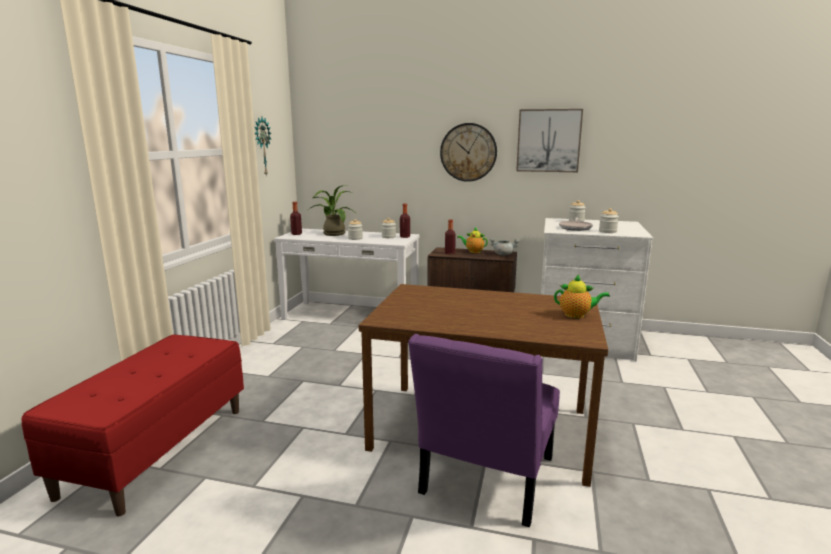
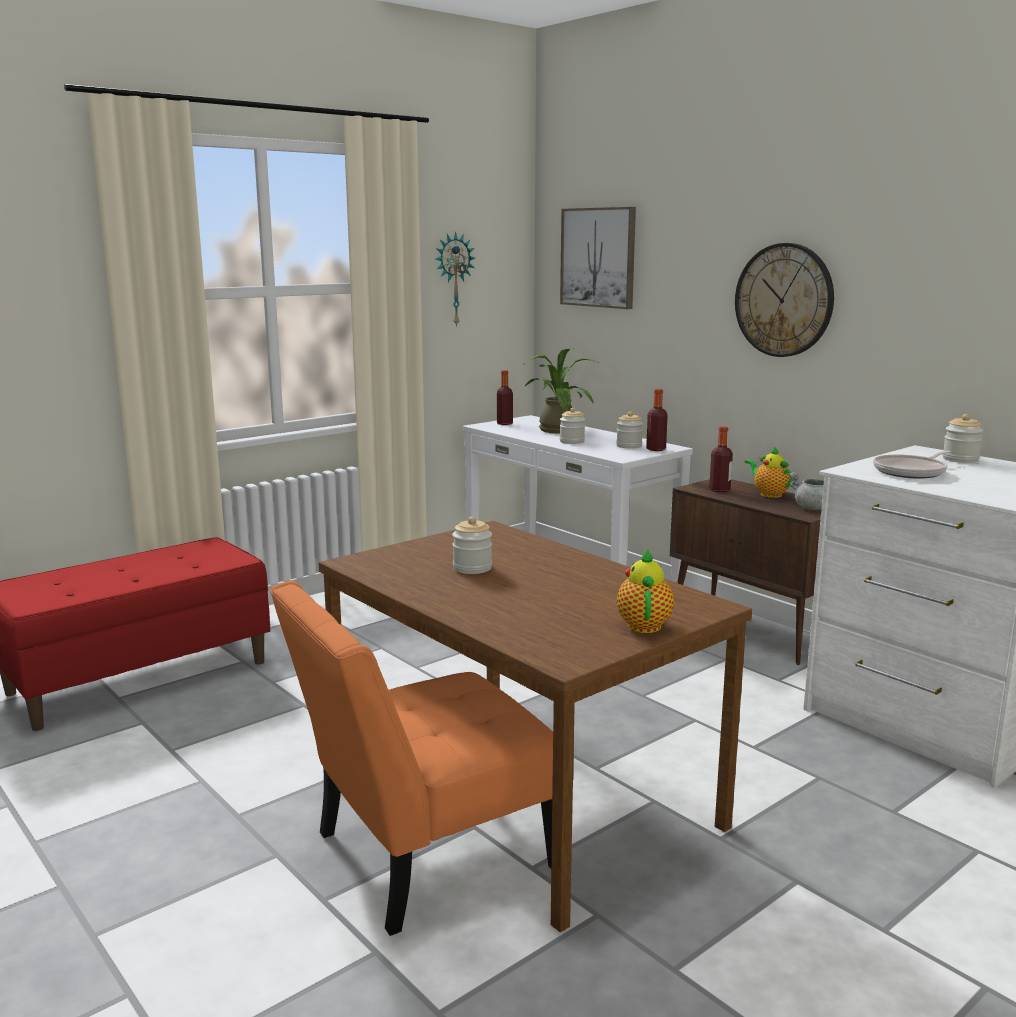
camera: 35 degrees right, 0 degrees up
(485, 480) = (423, 856): purple chair -> orange chair
(548, 140) = (933, 282): picture -> picture (598, 257)
(577, 315) = (644, 624): teapot -> teapot turned 135 degrees counterclockwise
(607, 231) = (961, 488): jar -> jar (472, 568)

